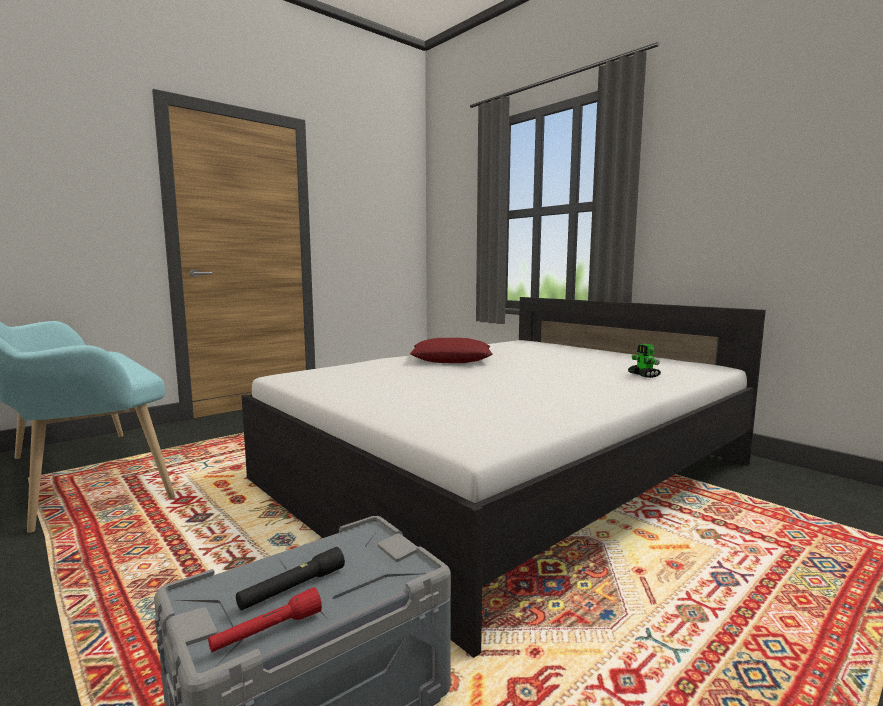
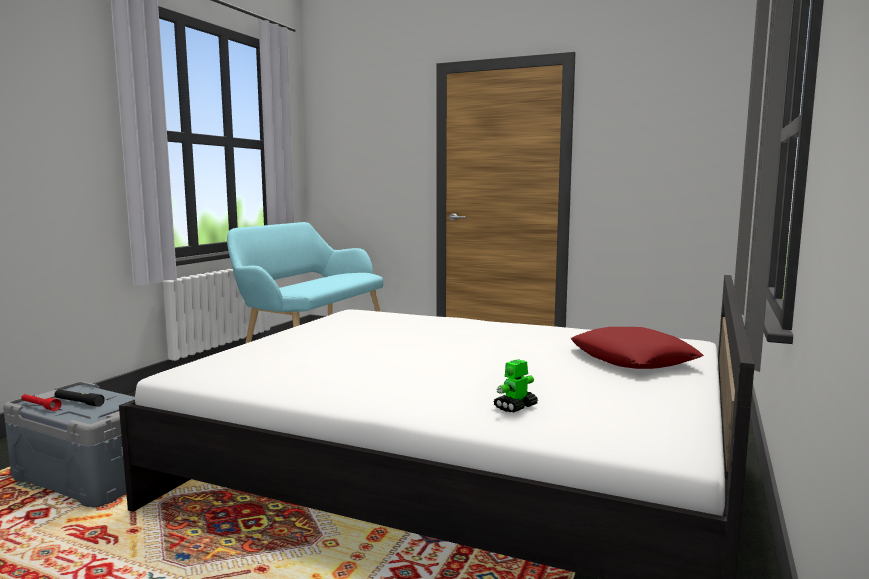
camera: 65 degrees right, 0 degrees up
(451, 359) = (491, 333): red pillow -> red pillow (633, 359)

